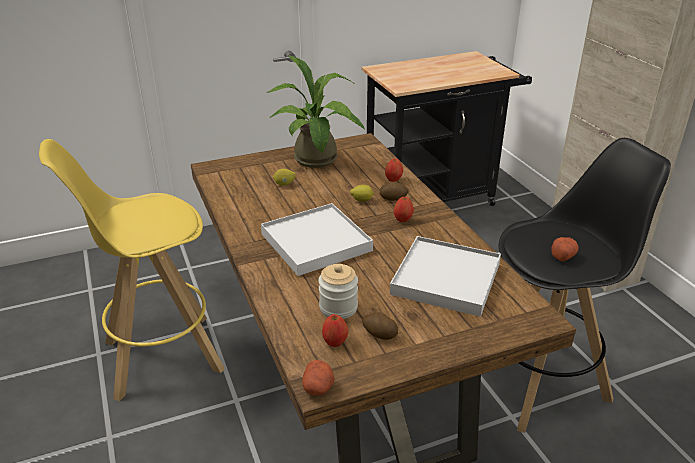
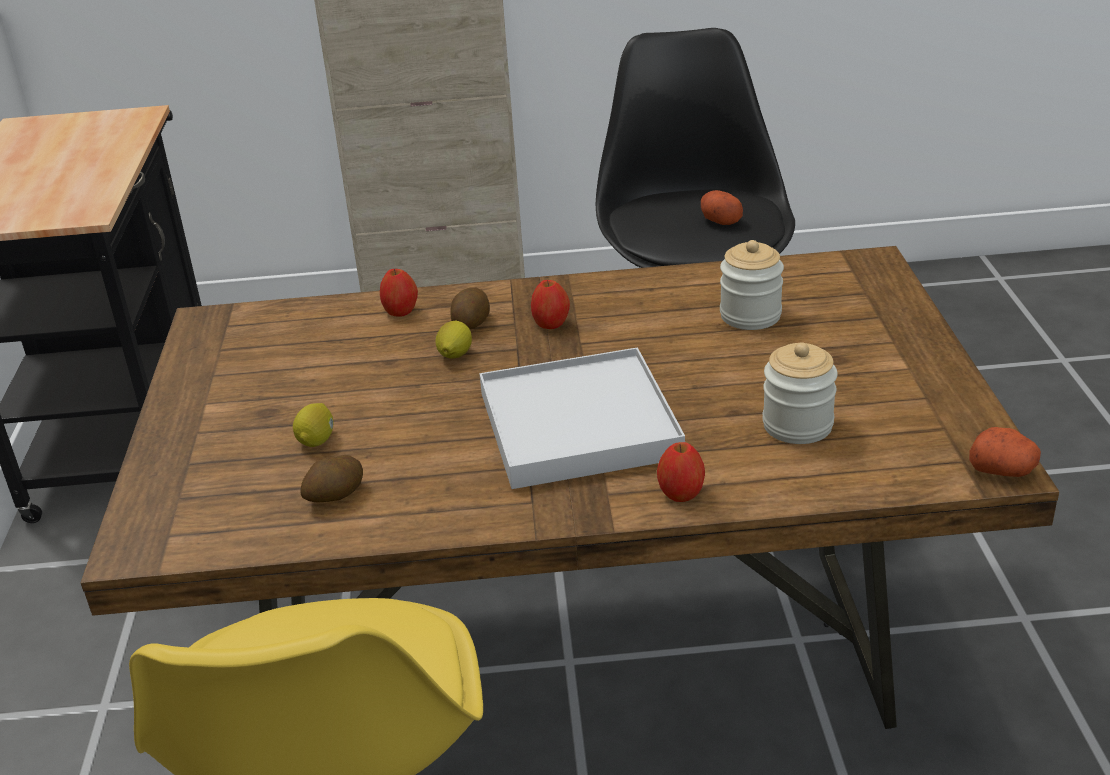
camera: 70 degrees left, 0 degrees up
(317, 162) = (251, 387): potted plant -> none
(335, 342) = (890, 440): apple -> apple (681, 494)
(379, 334) = (879, 395): potato -> potato (335, 496)
(445, 279) = (750, 316): white tray -> jar

